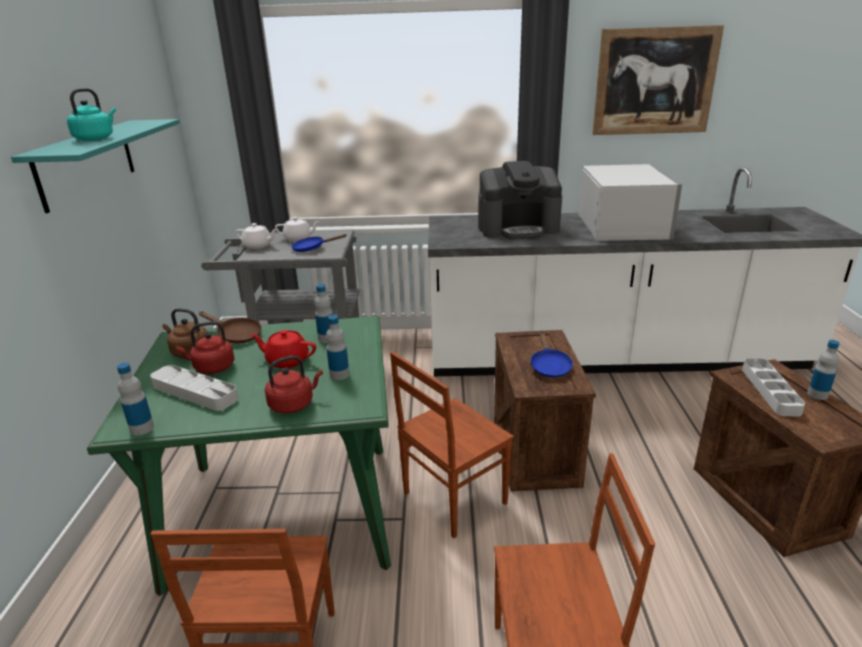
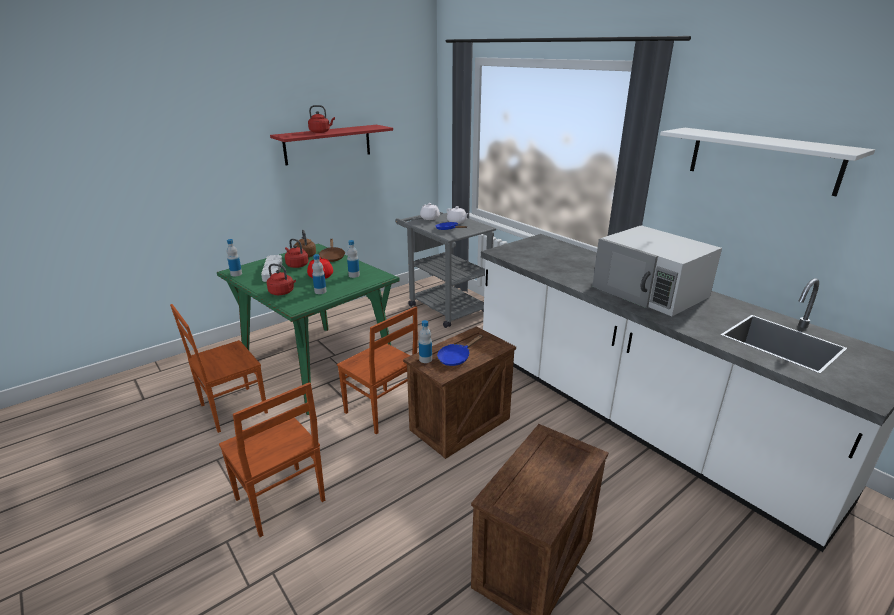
camera: 50 degrees right, 0 degrees up
(87, 163) = (328, 144): turquoise shelf -> red shelf
(96, 138) = (321, 132): turquoise kettle -> red kettle
(452, 498) = (381, 411): brown chair -> brown chair turned 150 degrees counterclockwise
(518, 228) = (569, 262): coffee machine -> none
(622, 225) = (650, 291): white microwave -> white microwave turned 90 degrees clockwise
(654, 82) = (762, 160): picture -> white shelf
(770, 390) = (544, 459): grey tray -> none
(817, 394) = (569, 487): bottle -> bottle (425, 359)

